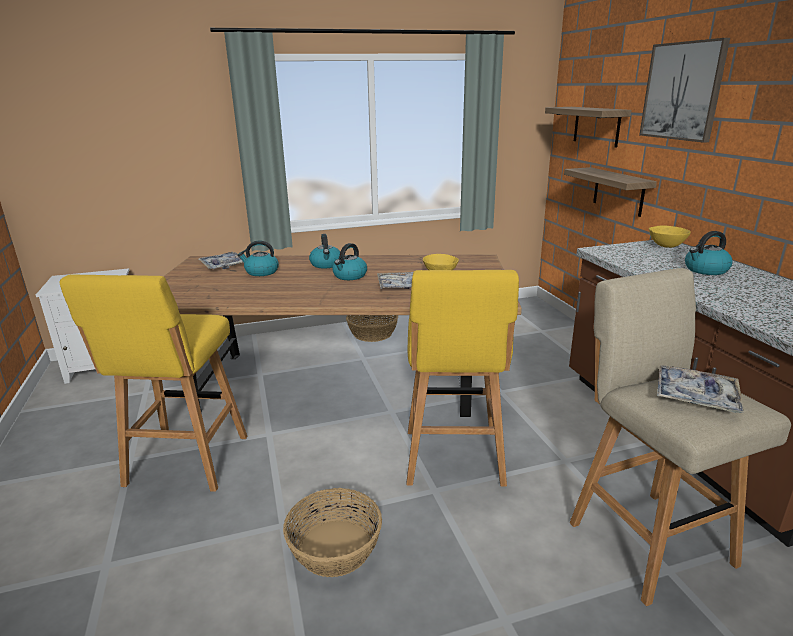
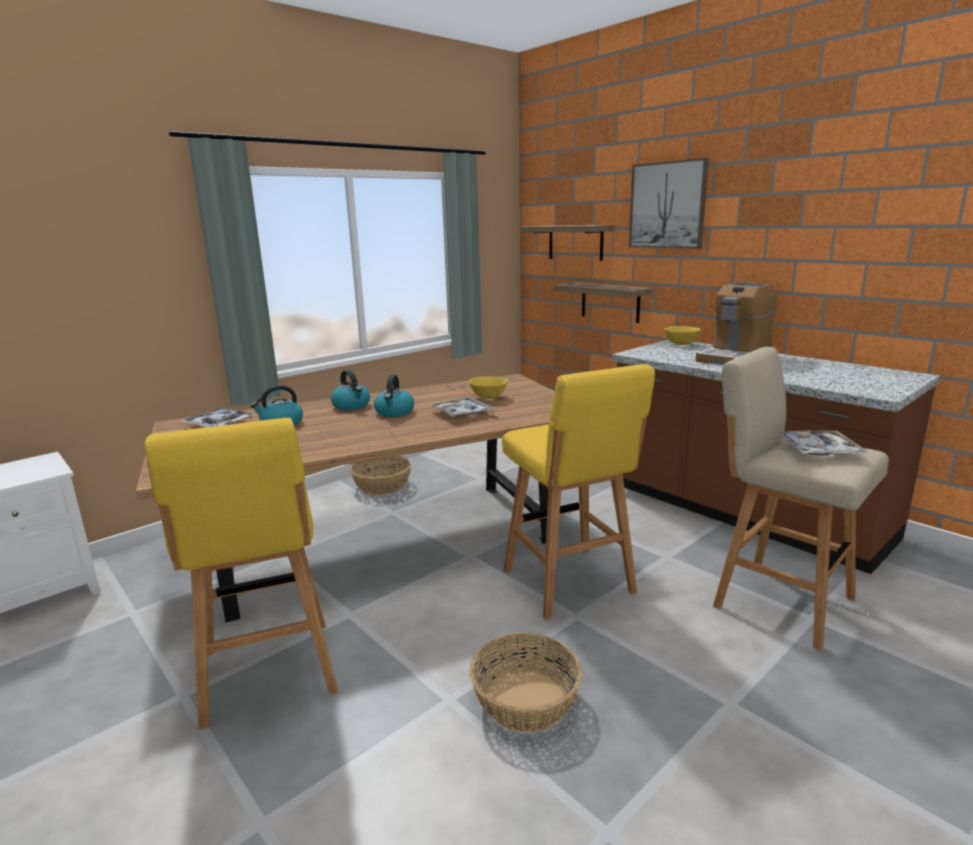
camera: 25 degrees left, 5 degrees down
(705, 270) = (734, 357): kettle -> coffee machine

